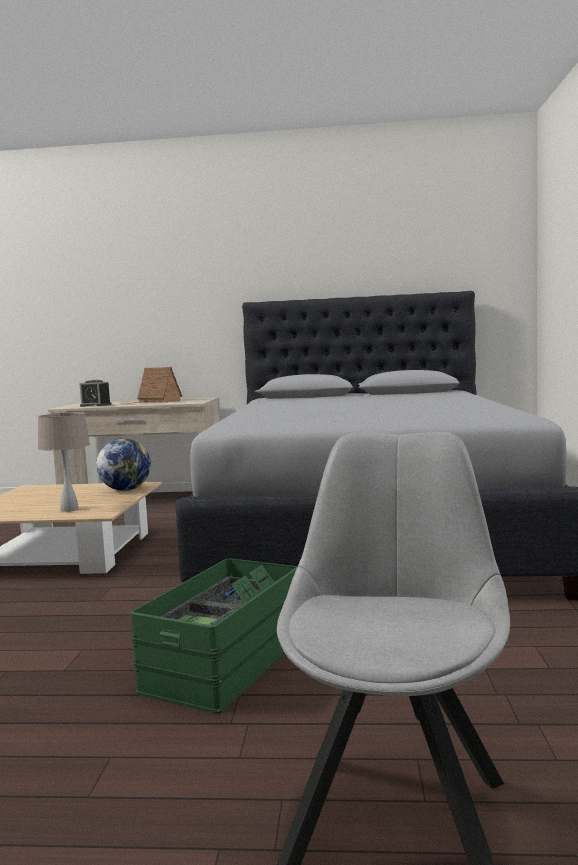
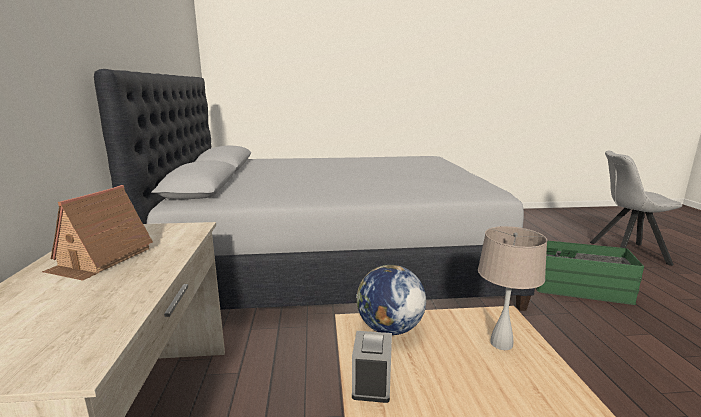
camera: 100 degrees left, 10 degrees up
(95, 405) = (88, 318): alarm clock -> alarm clock (372, 382)

